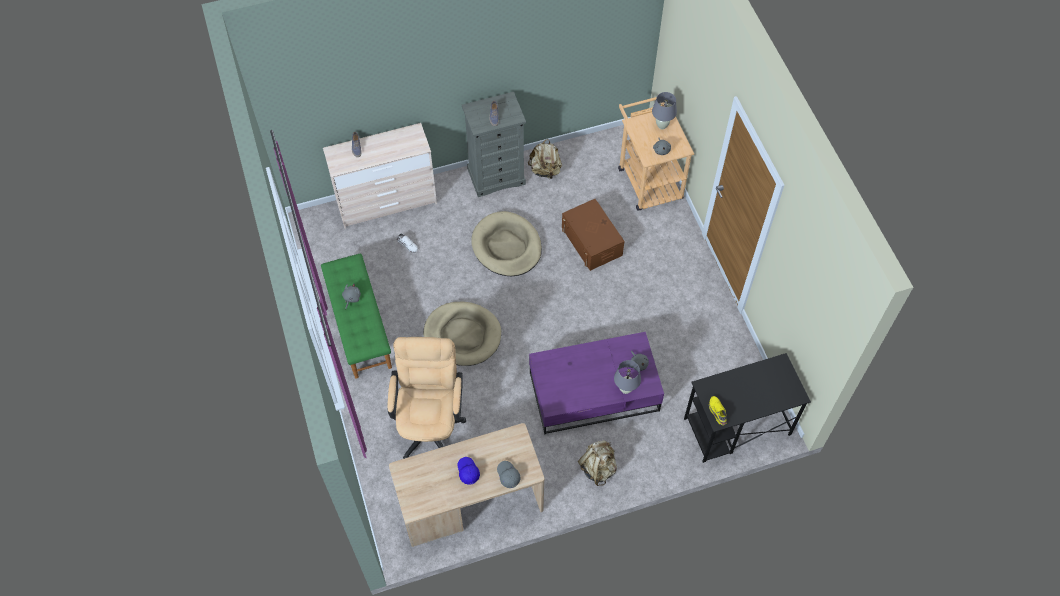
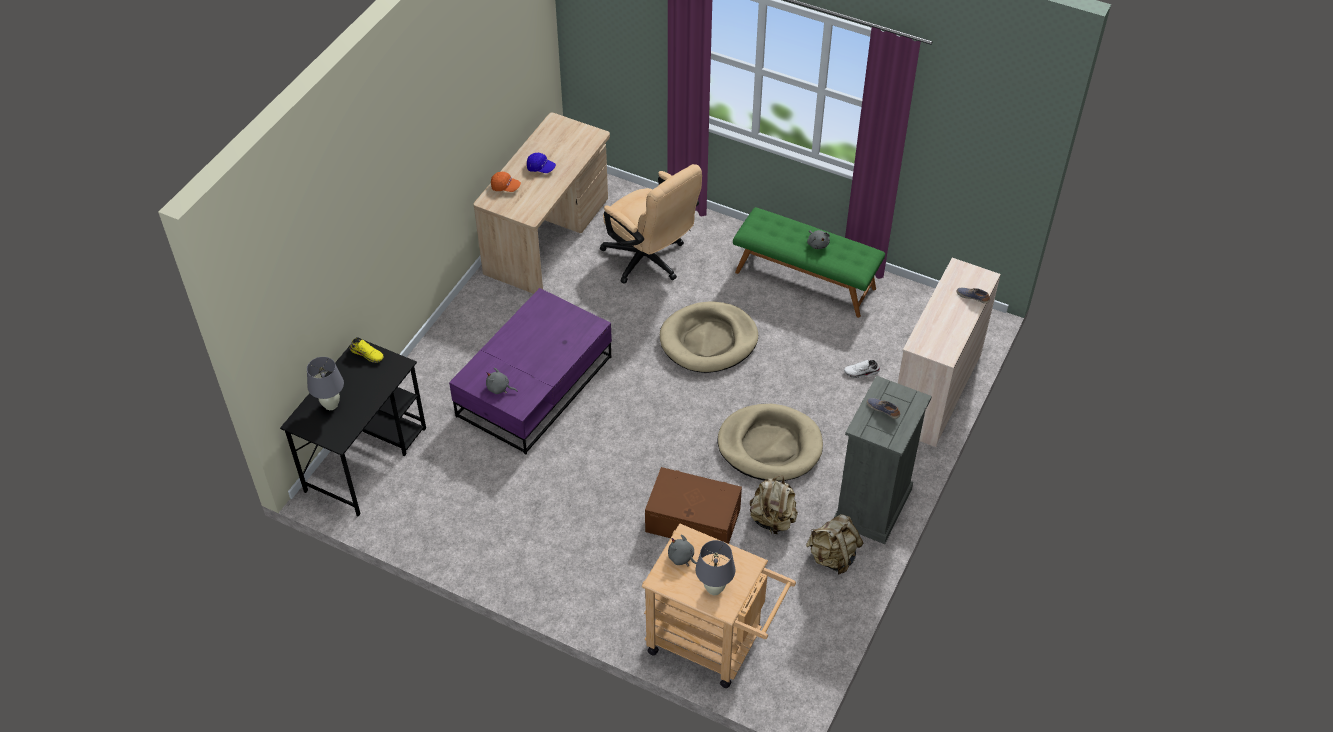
camera: 135 degrees right, 10 degrees down
(508, 475) = (505, 187): grey cap -> orange cap
(598, 468) = (467, 334): beige backpack -> beige backpack (773, 519)
(625, 389) = (489, 359): grey table lamp -> grey table lamp (331, 405)

